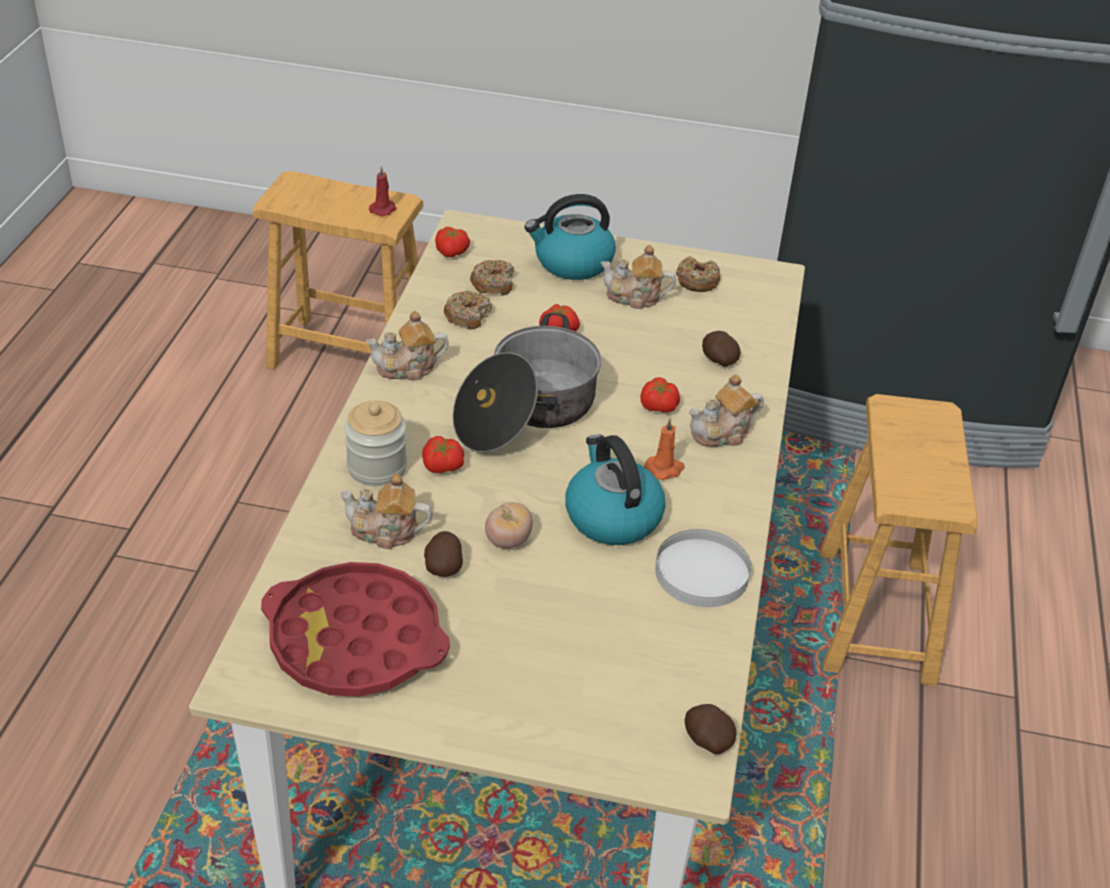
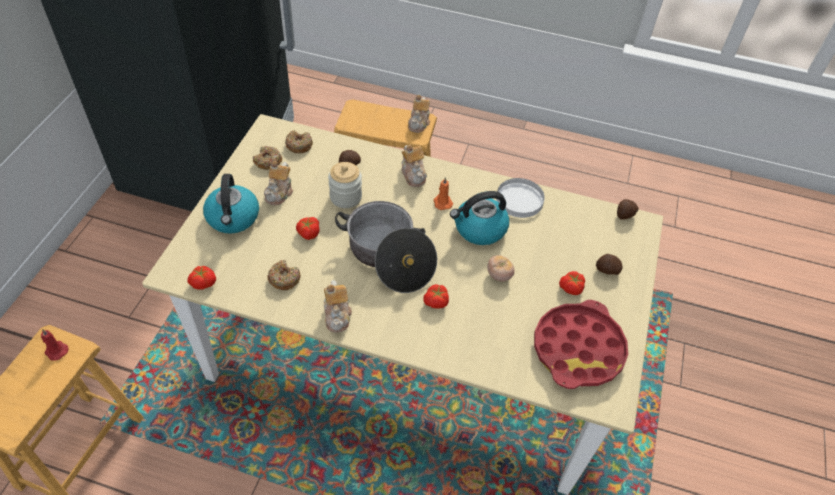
camera: 85 degrees left, 10 degrees up
(377, 467) = (436, 335): jar -> jar (345, 197)
(385, 532) = (493, 332): teapot -> teapot (419, 123)
(444, 566) = (519, 306): potato -> potato (606, 270)
(493, 284) = (249, 262): donut -> donut (299, 145)
(657, 406) = (388, 197): tomato -> tomato (571, 288)

